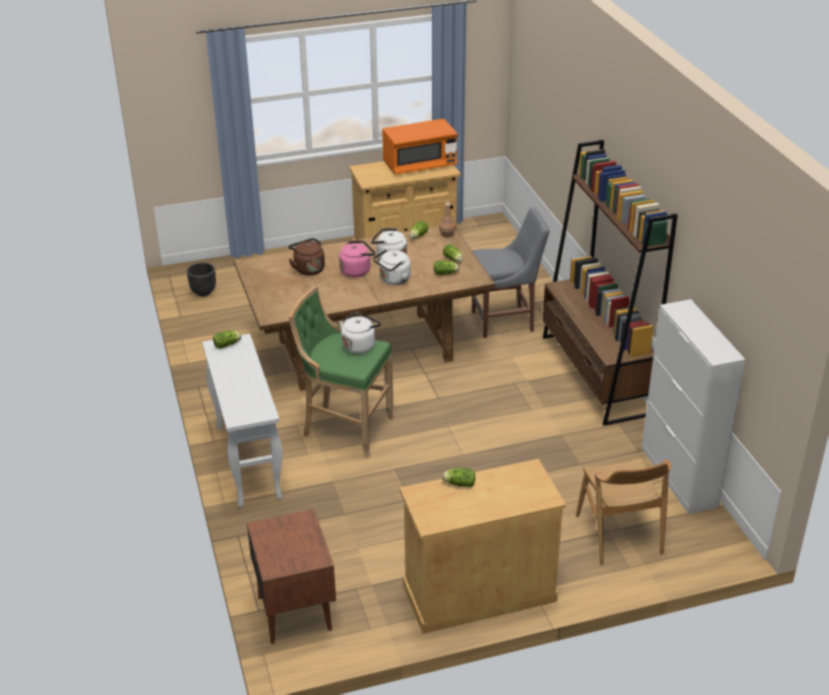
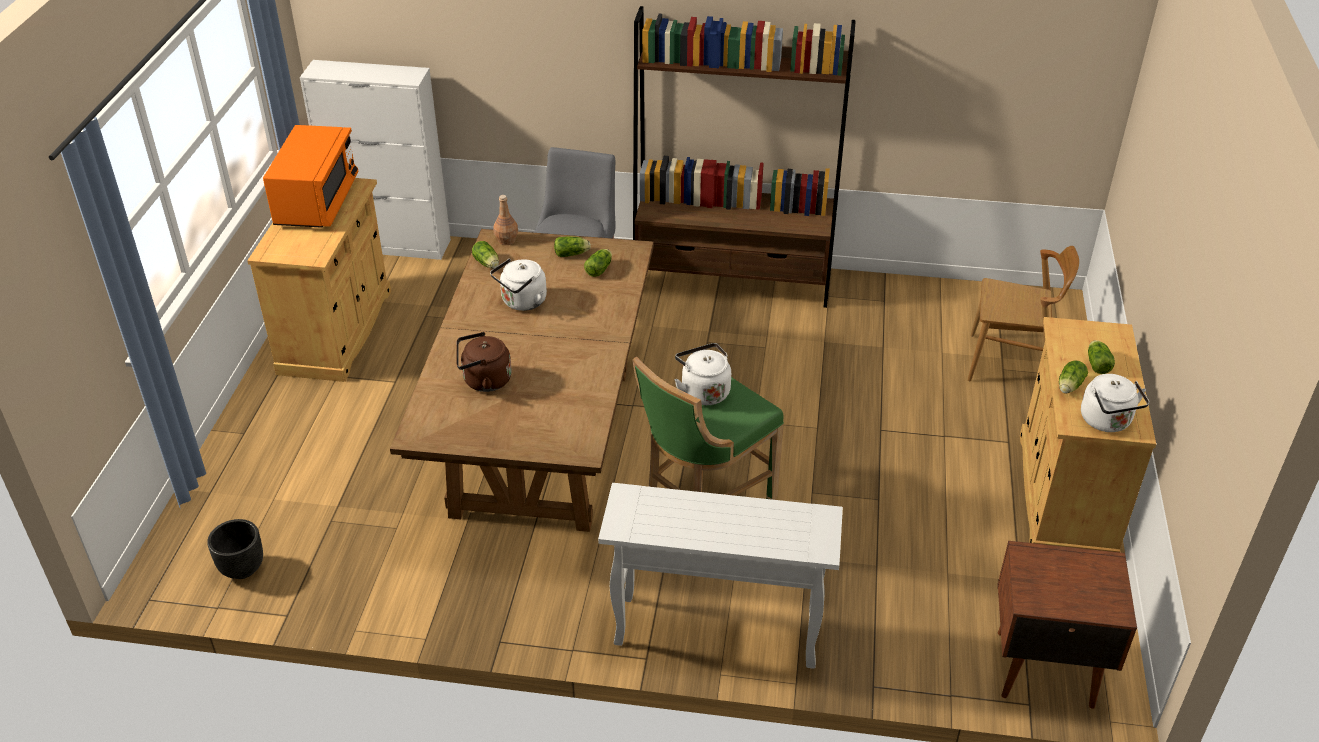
camera: 65 degrees left, 5 degrees up
(228, 344) = (627, 512): lettuce -> lettuce (1097, 363)
(357, 271) = (529, 338): pink kettle -> none
(393, 280) = (579, 315): white kettle -> white kettle (1107, 422)
(678, 477) = (939, 292): white cabinet -> white cabinet (392, 245)

